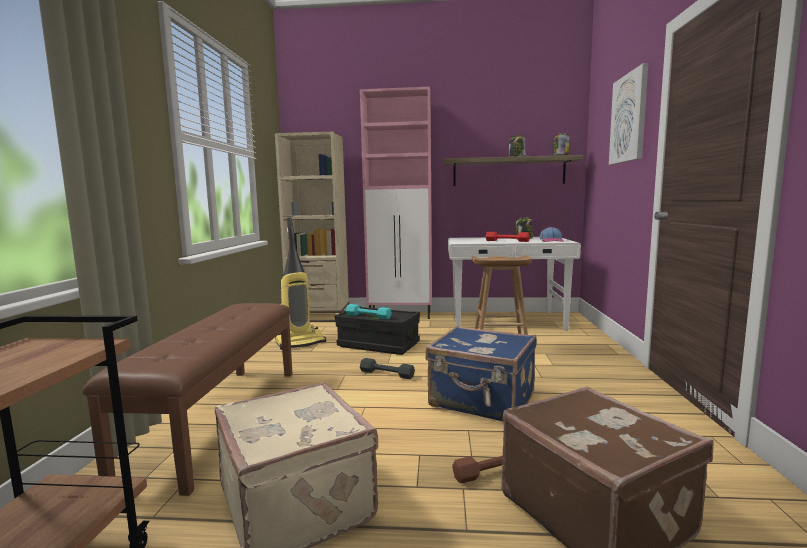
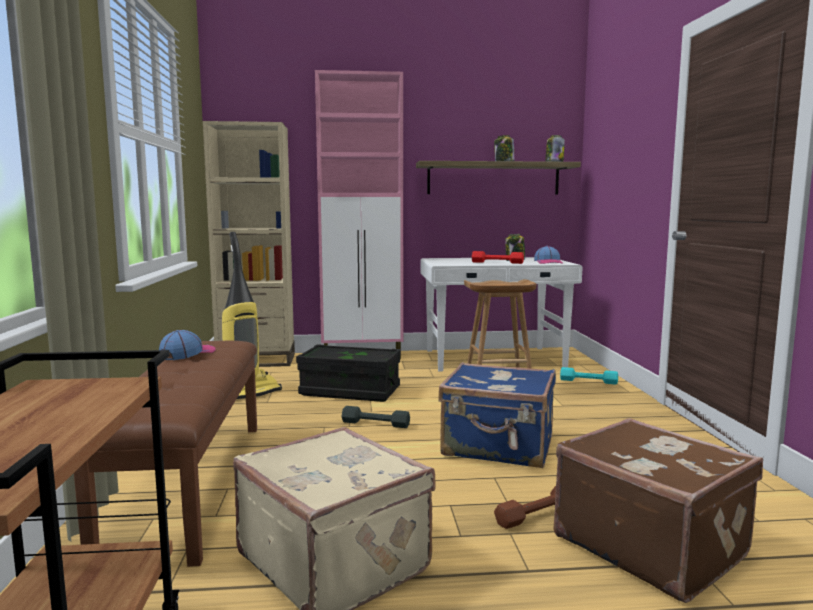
camera: 10 degrees left, 0 degrees up
(227, 313) = (187, 353): none -> cap
(368, 316) = (339, 356): turquoise dumbbell -> turquoise dumbbell (588, 381)
(629, 118) = (638, 124): picture -> none

